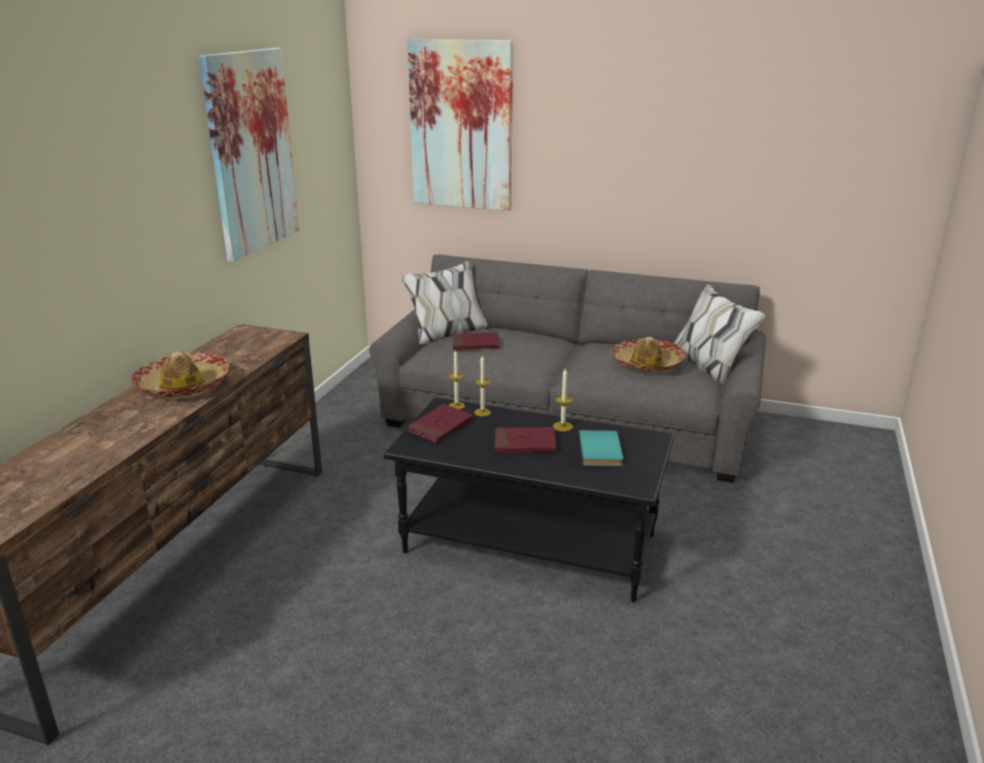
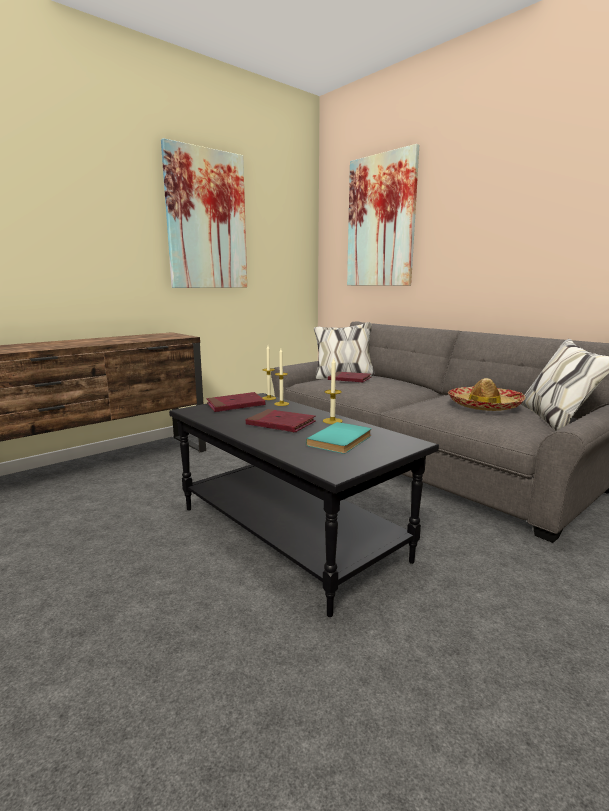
camera: 30 degrees right, 10 degrees down
(183, 385) = (75, 343): hat -> none

